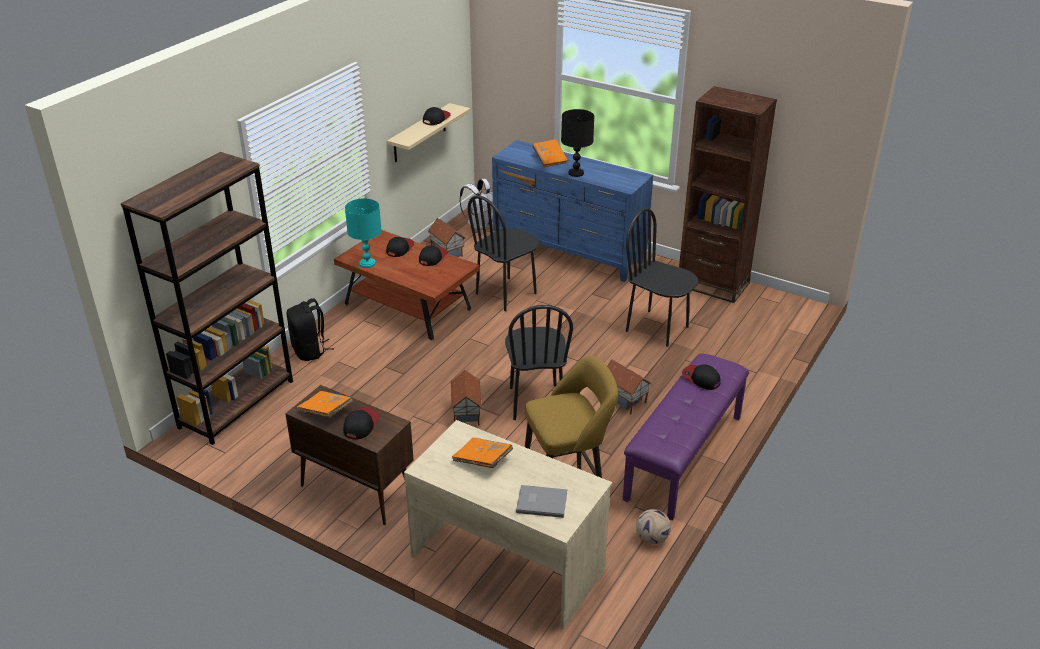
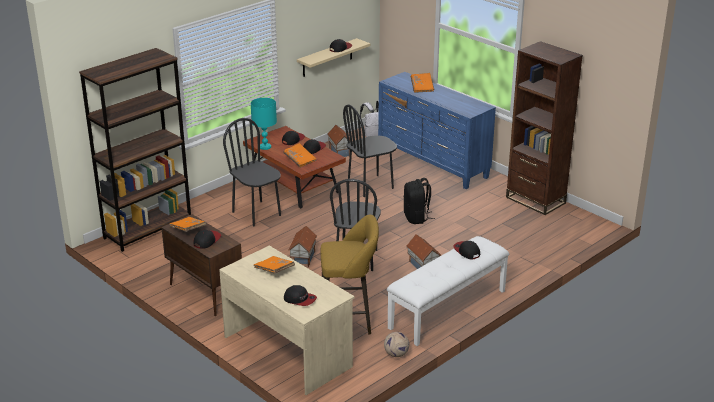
camera: 15 degrees right, 5 degrees down
(310, 351) = (211, 204): black backpack -> black backpack (416, 218)
(421, 276) = (300, 160): none -> orange book
(541, 502) = (300, 299): grey book -> cap
(576, 173) = (436, 99): black table lamp -> none
(657, 328) = (474, 224): black chair -> black chair (257, 213)
(685, 457) = (448, 309): purple bench -> white bench

